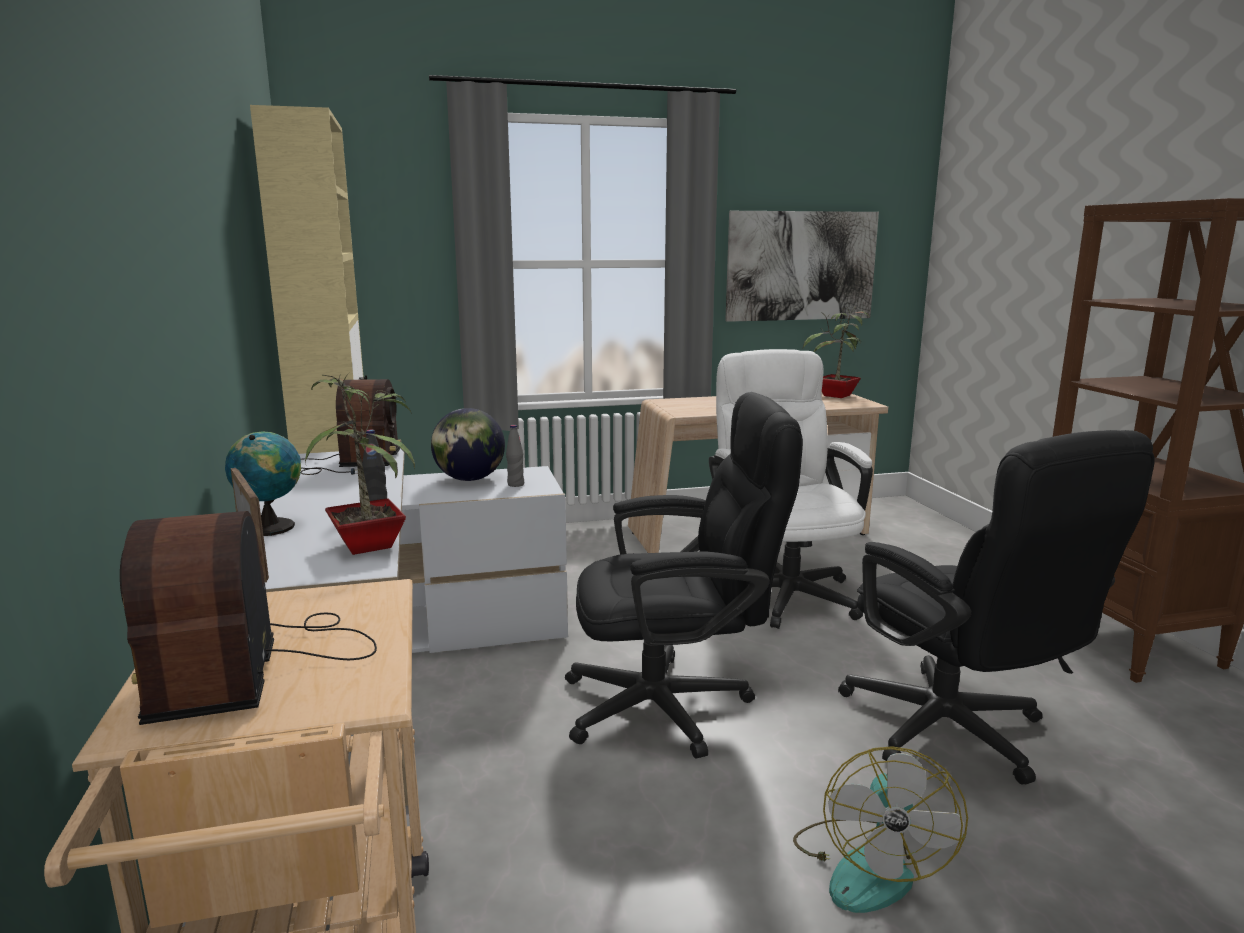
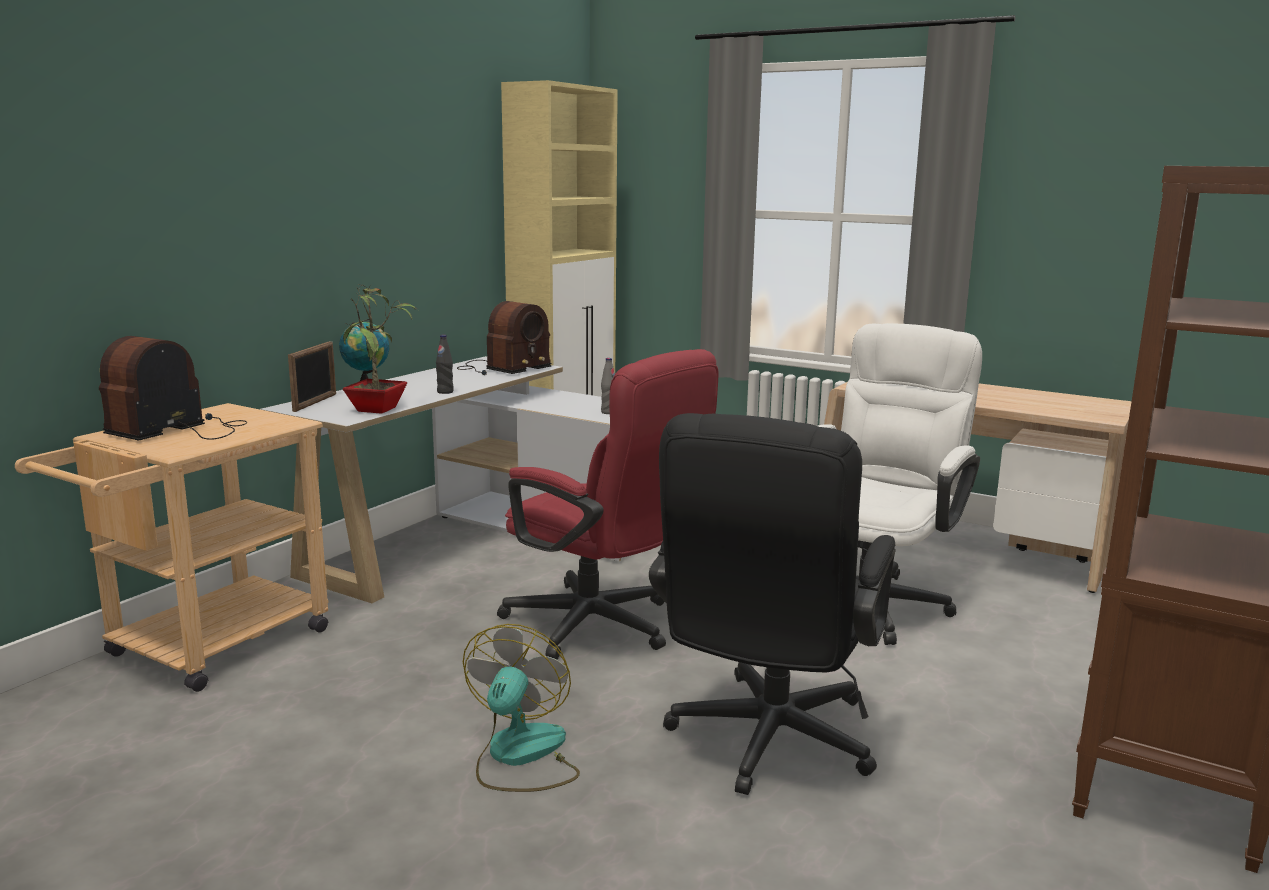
camera: 45 degrees right, 0 degrees up
(469, 479) = (590, 402): globe -> none
(675, 705) = (603, 627): black office chair -> red office chair
(801, 266) = (1110, 232): picture -> none
(836, 396) = (1099, 405): potted plant -> none
(868, 865) = (520, 756): fan -> fan turned 135 degrees clockwise

